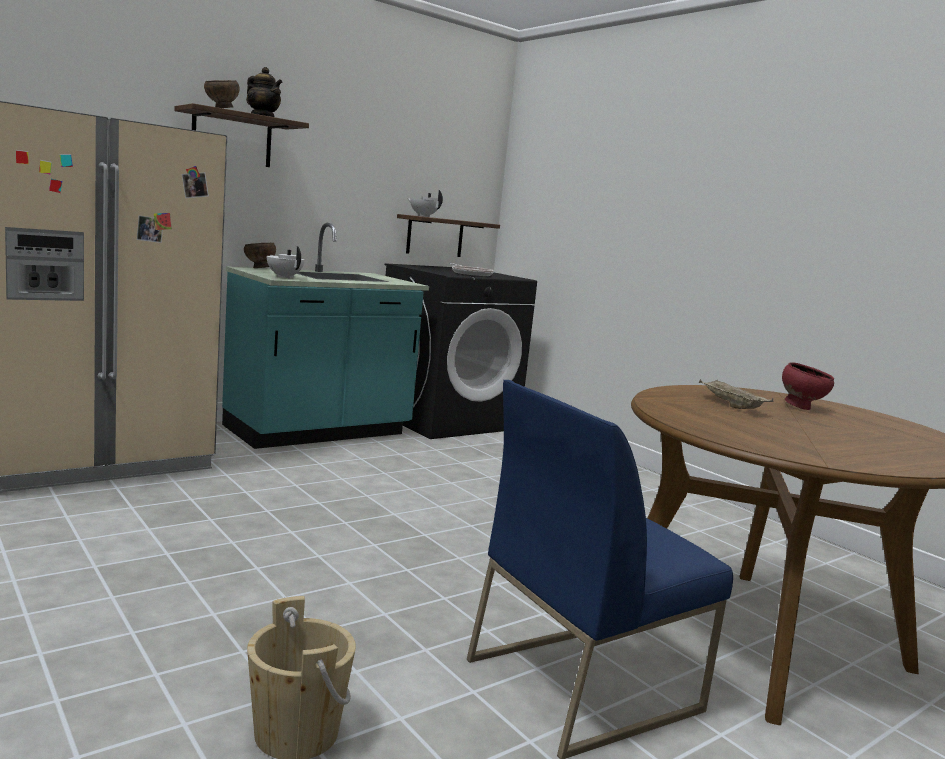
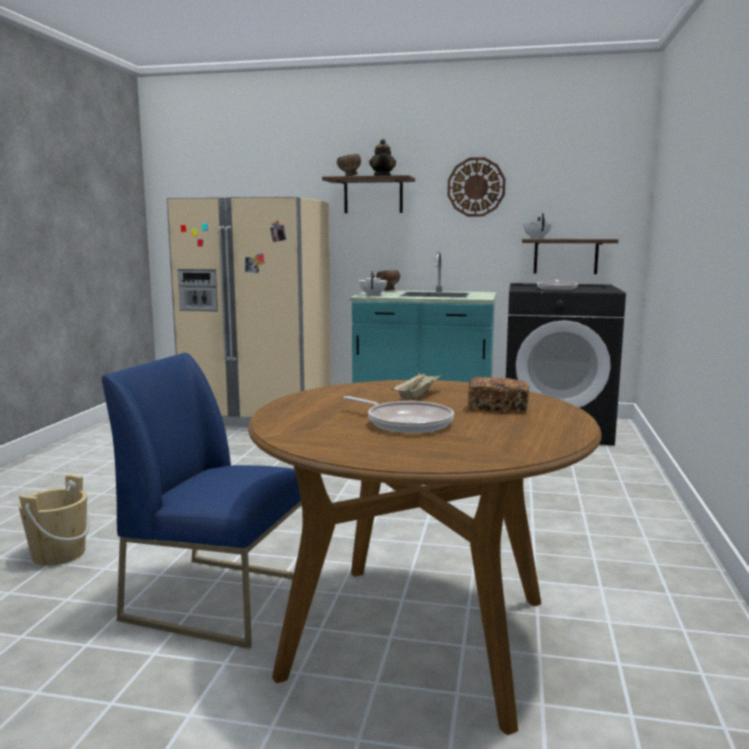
camera: 50 degrees right, 0 degrees up
(354, 148) = (476, 187): none -> wall clock
(801, 407) = (498, 408): red bowl -> bread
(824, 431) = (405, 423): none -> frying pan

